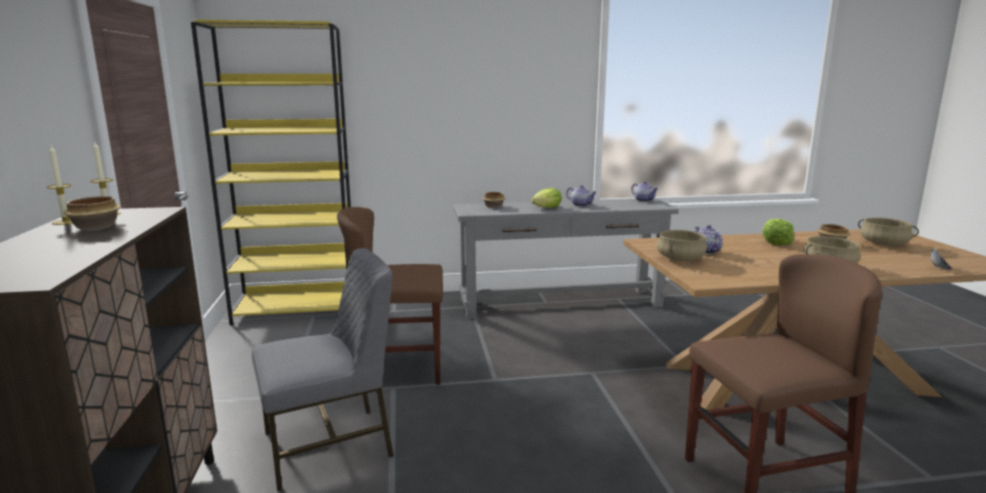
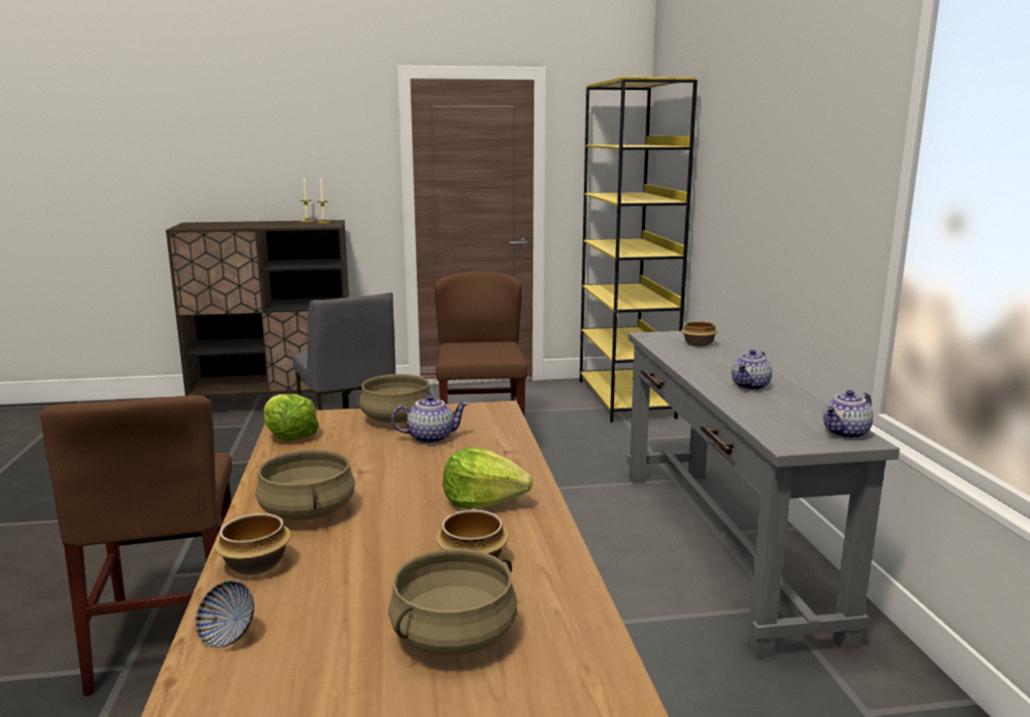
camera: 90 degrees right, 0 degrees up
(97, 227) = (287, 224): bowl -> bowl (256, 566)
(547, 208) = (707, 368): lettuce -> lettuce (289, 435)

